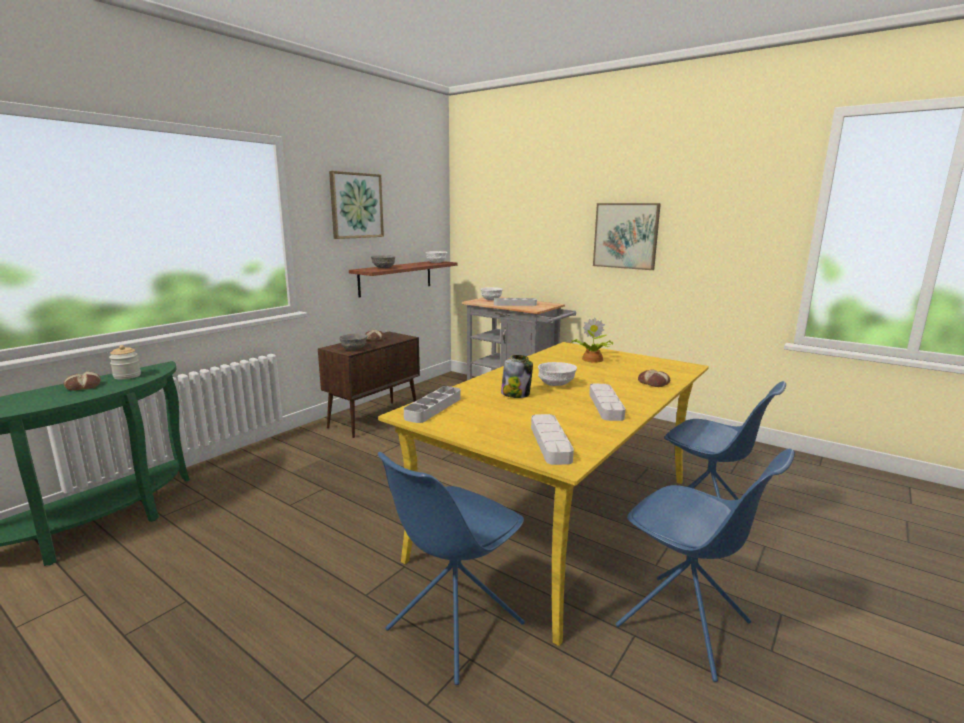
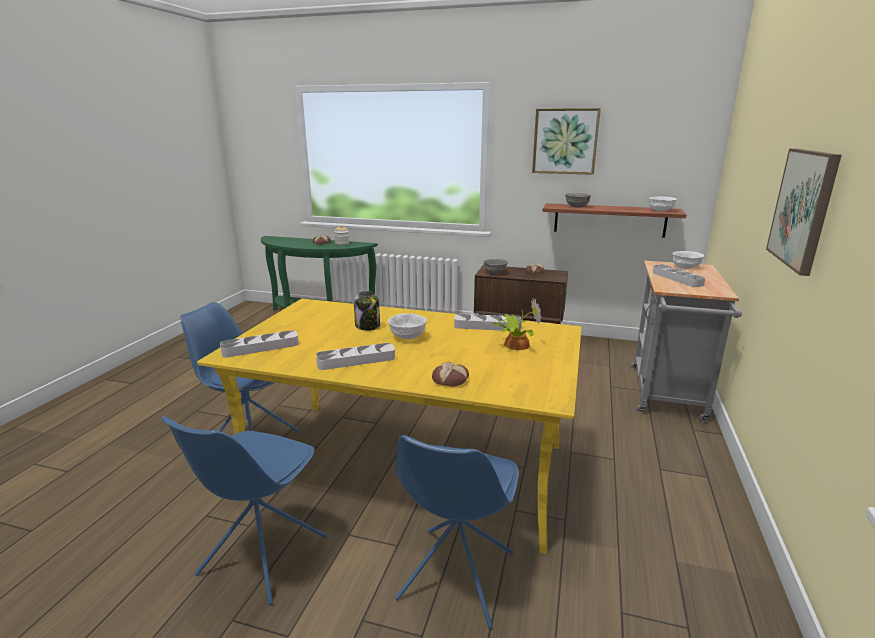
camera: 70 degrees right, 5 degrees up
(433, 408) = (321, 308): grey tray -> grey tray (487, 326)

